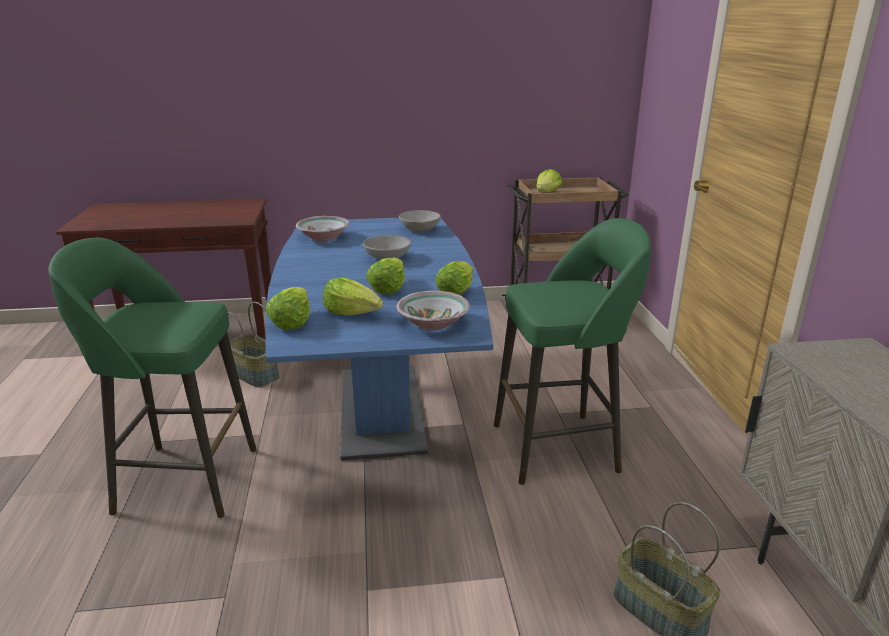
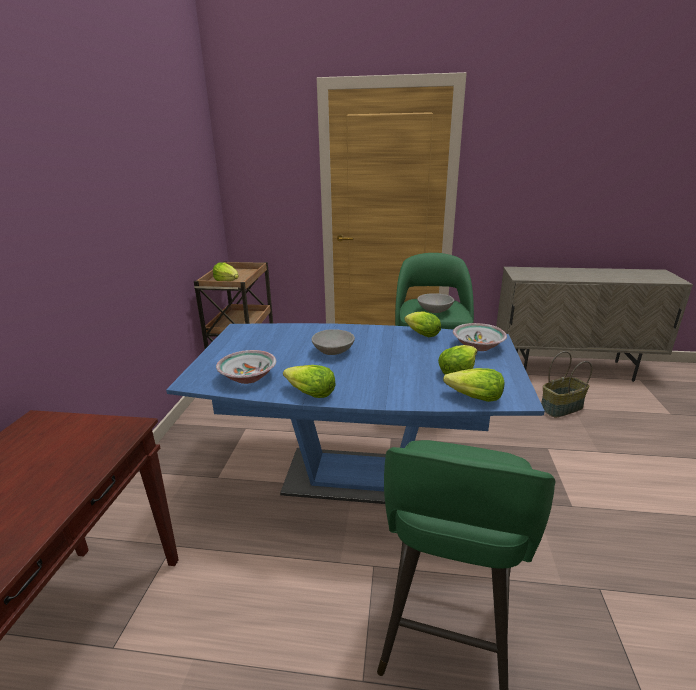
camera: 75 degrees left, 0 degrees up
(255, 374) = (242, 571): basket -> none
(388, 288) = (407, 356): lettuce -> lettuce (310, 393)
(420, 230) = (265, 334): grey bowl -> grey bowl (434, 311)

